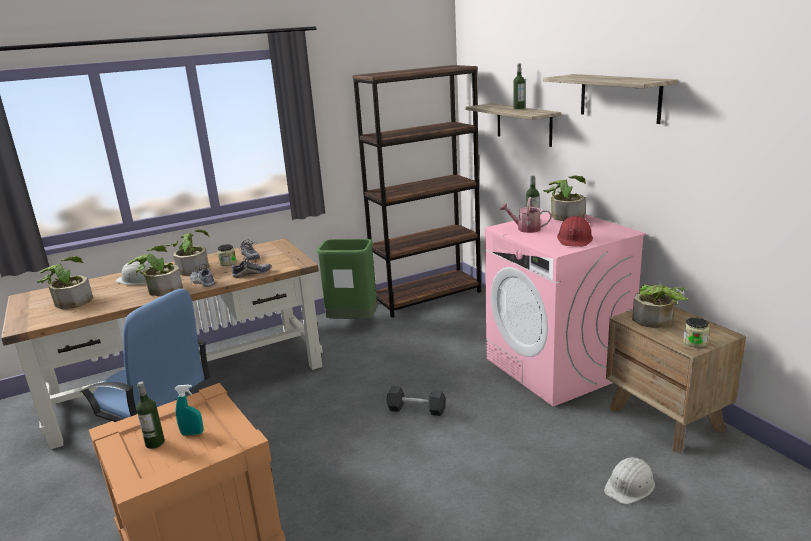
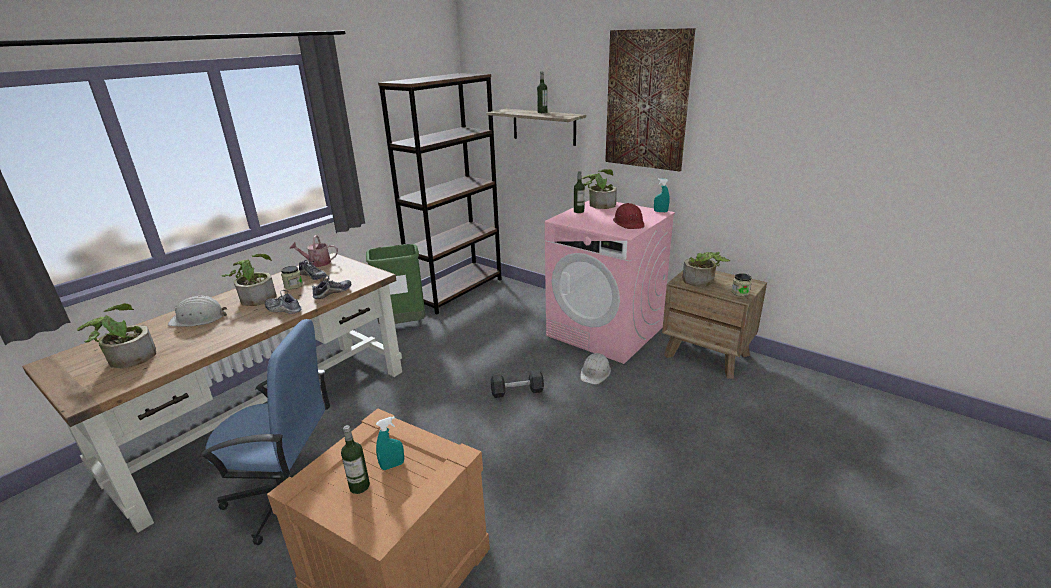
camera: 25 degrees left, 5 degrees up
(160, 289) = (238, 324): potted plant -> none
(525, 229) = (580, 218): watering can -> watering can (317, 263)
(619, 97) = (647, 101): shelf -> picture
(628, 231) = (660, 211): none -> turquoise spray bottle
(630, 486) = (718, 411): white hard hat -> white hard hat (595, 373)

